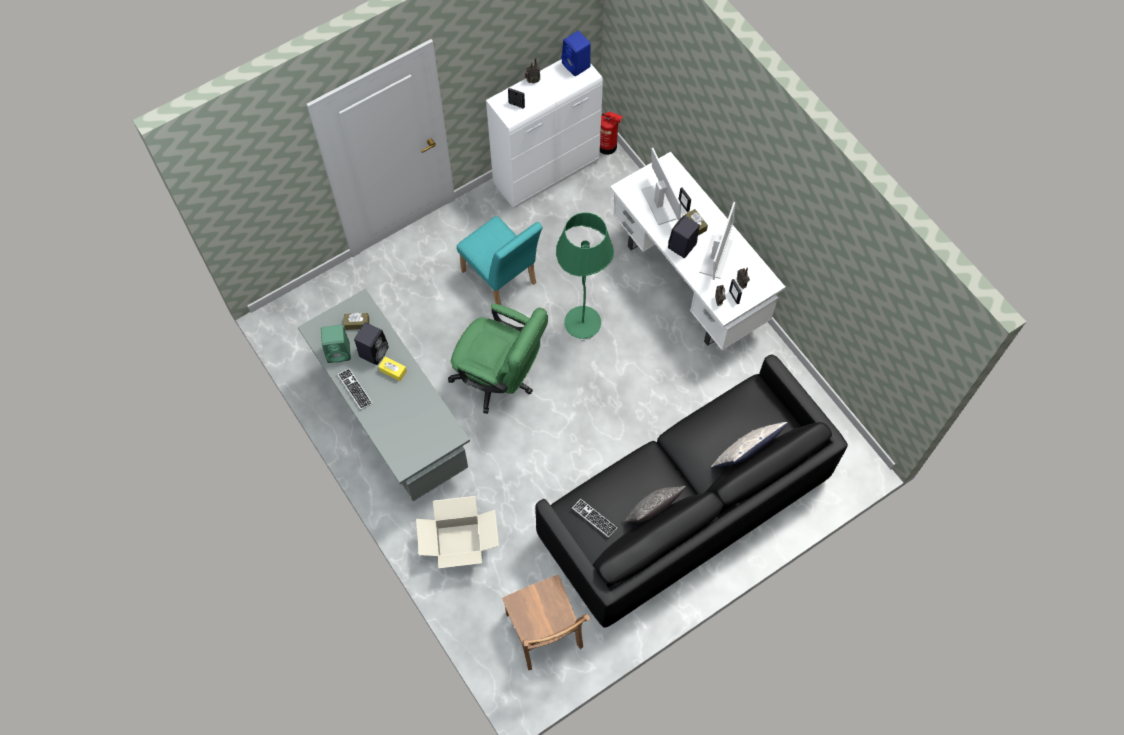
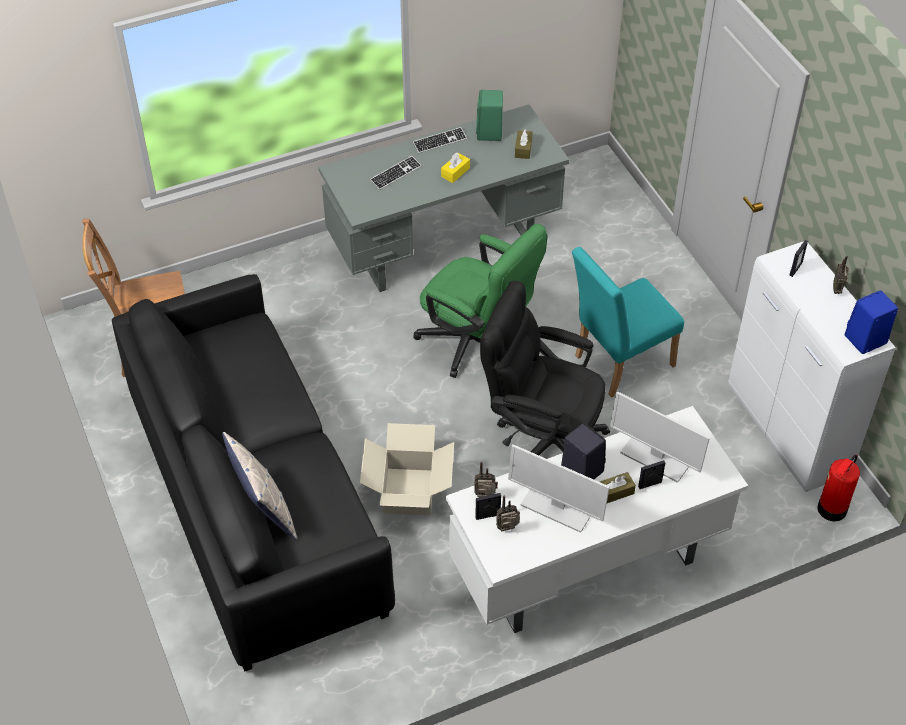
camera: 100 degrees right, 15 degrees down
(374, 351) = (484, 159): black speaker -> none
(460, 543) = (280, 286): cardboard box -> cardboard box (408, 491)
(500, 379) = (477, 345): green office chair -> green office chair turned 90 degrees counterclockwise
(582, 324) = (541, 437): green floor lamp -> black office chair
(594, 518) = (233, 345): keyboard -> keyboard (395, 174)
(651, 512) = (222, 402): pillow -> none
(660, 204) = (655, 457): monitor -> monitor turned 45 degrees clockwise

